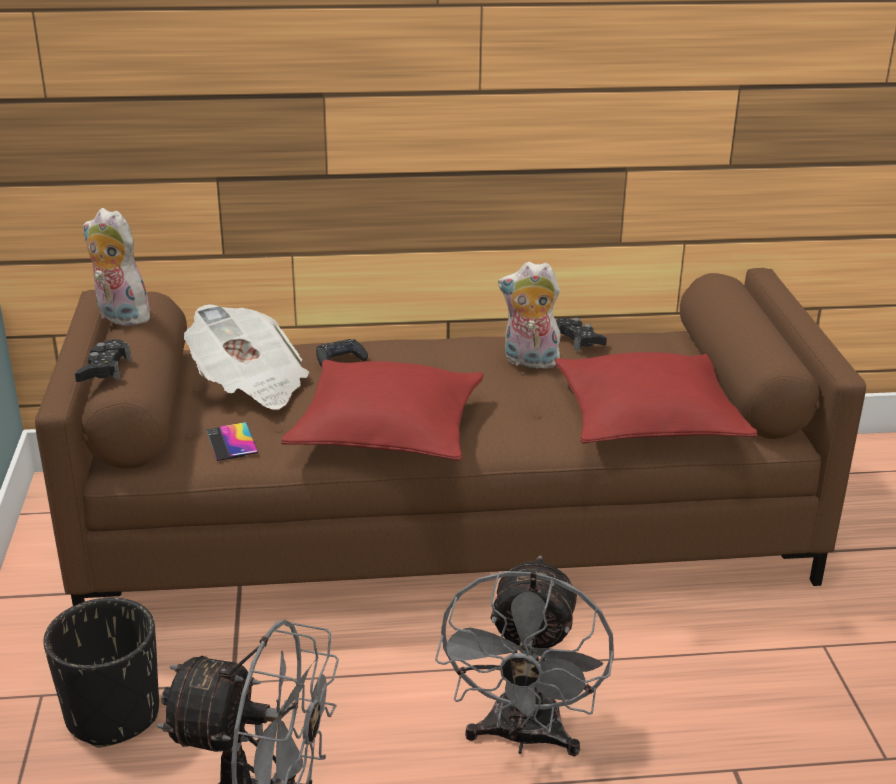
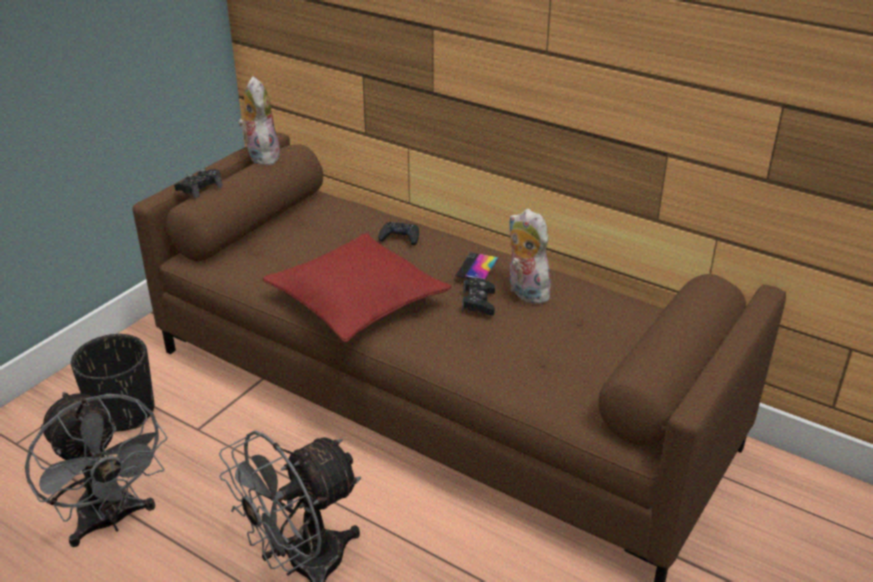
camera: 40 degrees right, 5 degrees up
(232, 442) = (260, 267): phone -> phone (477, 267)
(250, 384) = (322, 233): newspaper -> none
(578, 340) = (585, 291): black game controller -> black game controller (478, 302)
(648, 418) = (546, 376): red pillow -> none

